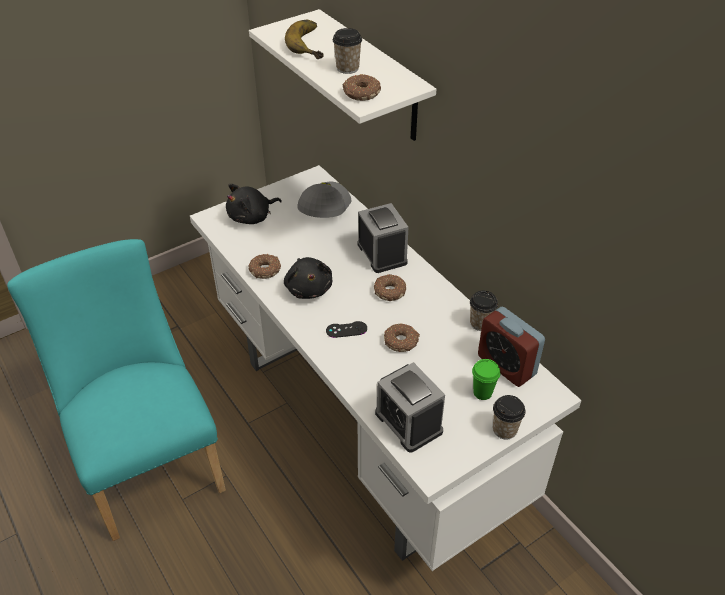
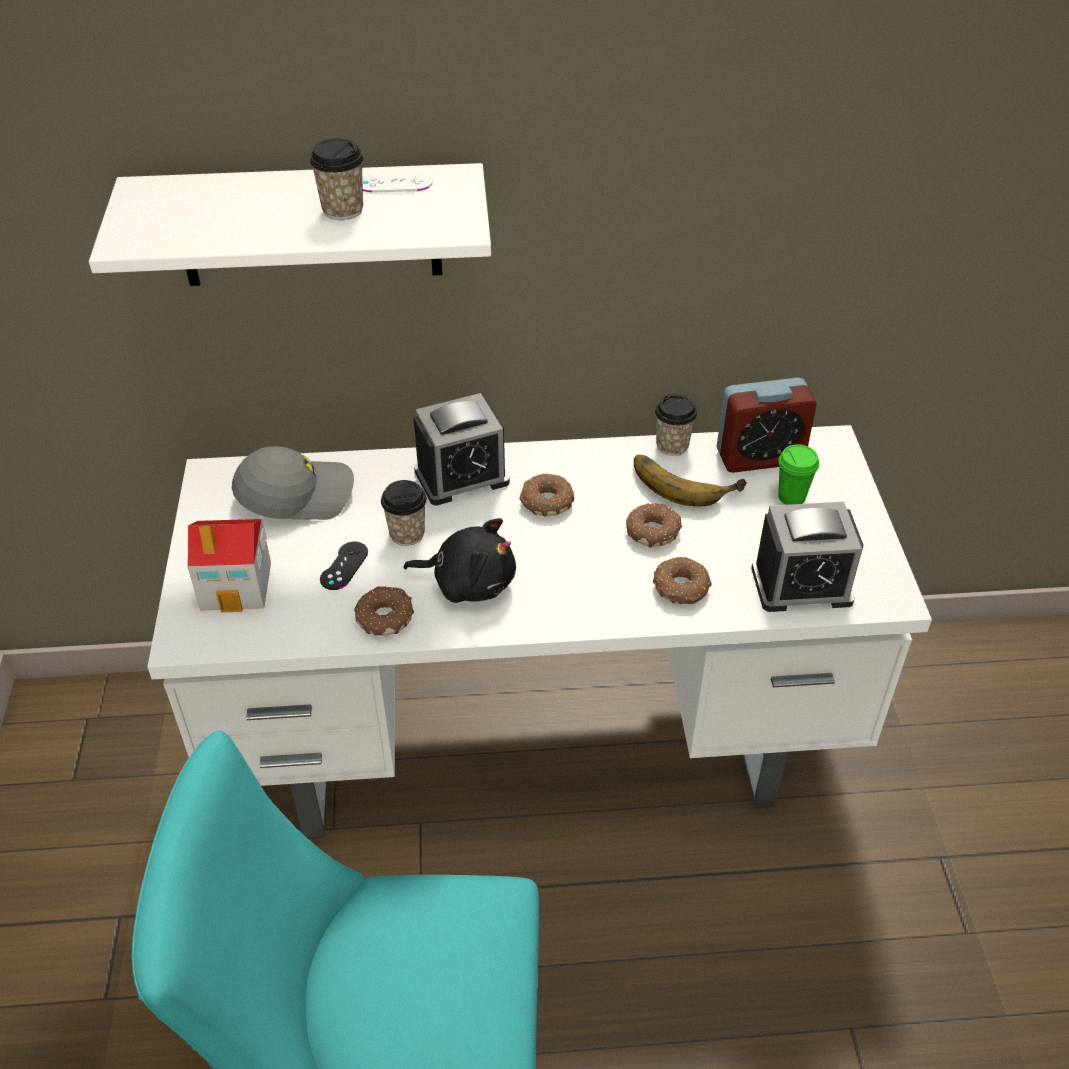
camera: 60 degrees left, 0 degrees up
(252, 217) = (237, 586): black plush toy -> toy house
(313, 44) = (226, 216): banana -> banana (684, 480)
(323, 206) = (296, 494): grey cap -> grey cap turned 120 degrees clockwise
(346, 329) = (589, 576): black game controller -> black game controller (344, 566)
(361, 93) = (429, 222): donut -> donut (681, 588)
(382, 253) = (462, 477): alarm clock -> alarm clock turned 150 degrees clockwise
(386, 72) = (395, 183): none -> white game controller
(504, 430) = (861, 505): cup -> cup (407, 534)

